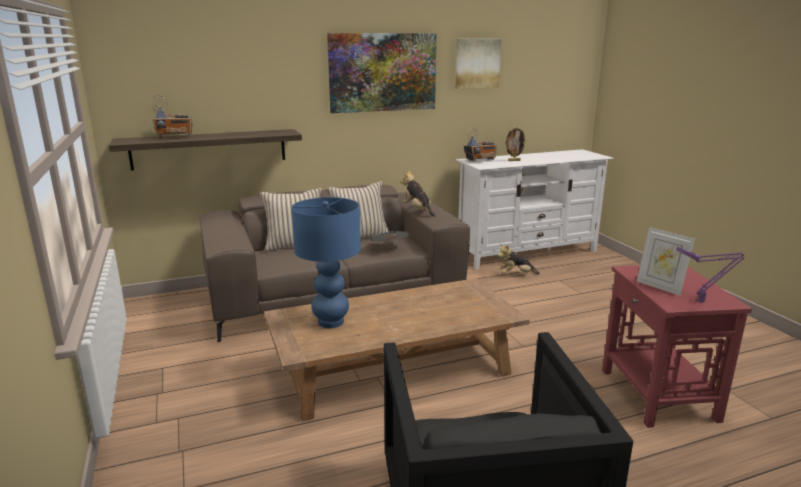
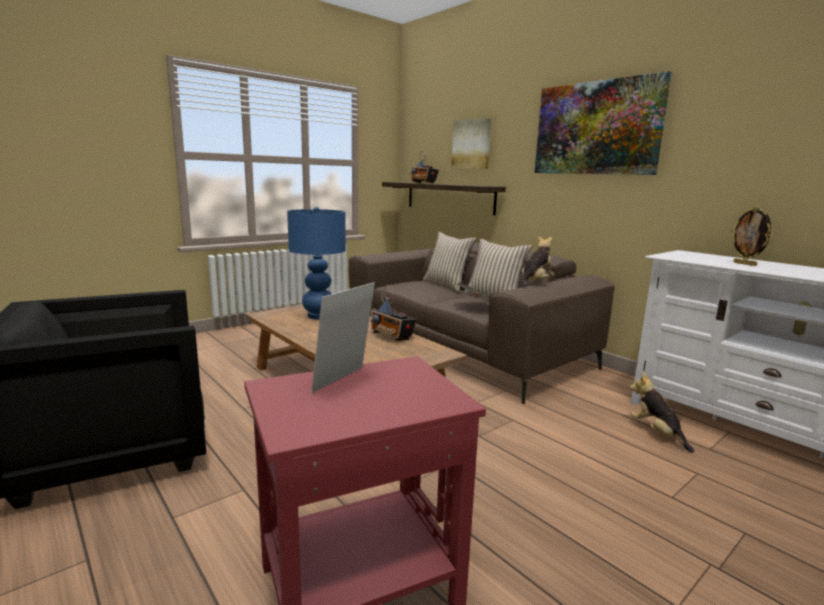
camera: 70 degrees right, 5 degrees down
(477, 63) = (740, 109): picture -> picture (471, 144)
(480, 160) = (696, 255): radio -> radio (392, 336)
(702, 301) = (289, 408): purple table lamp -> none

